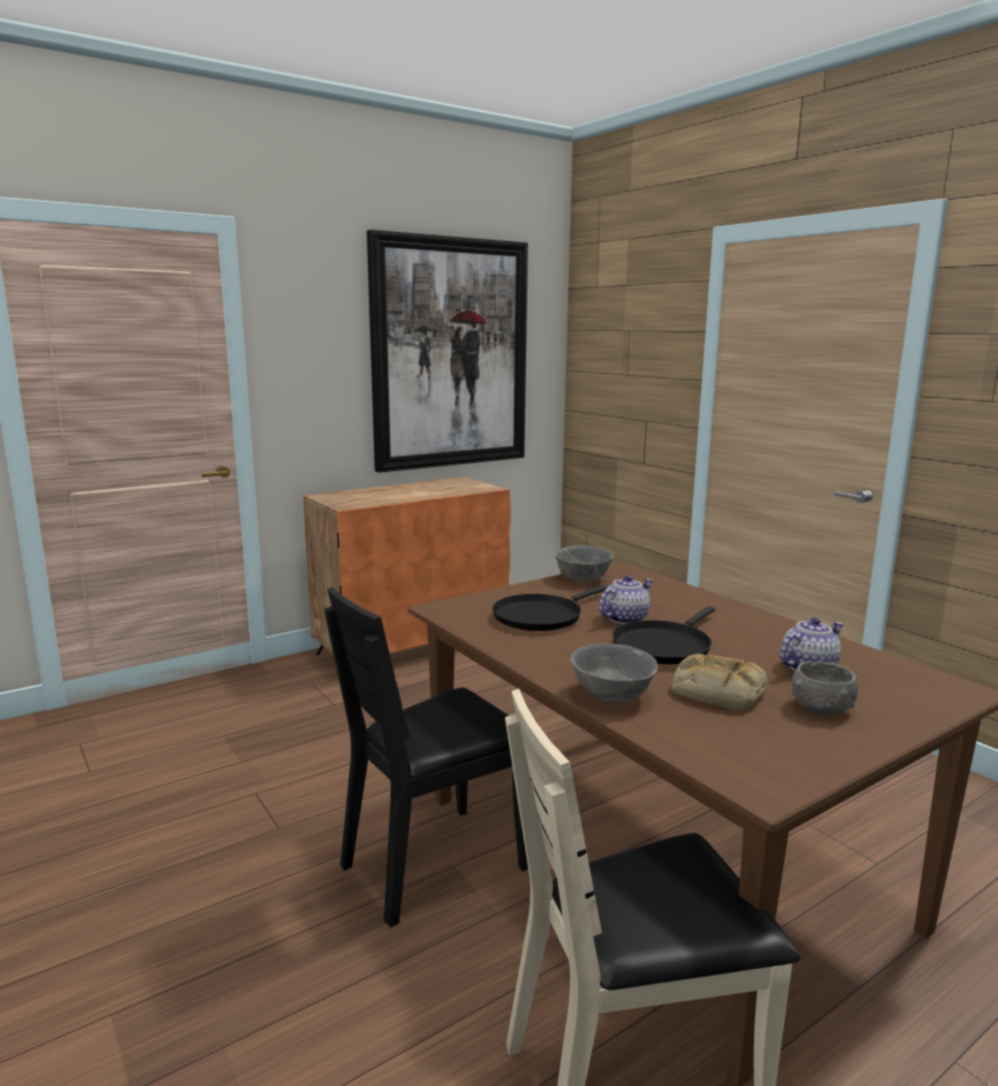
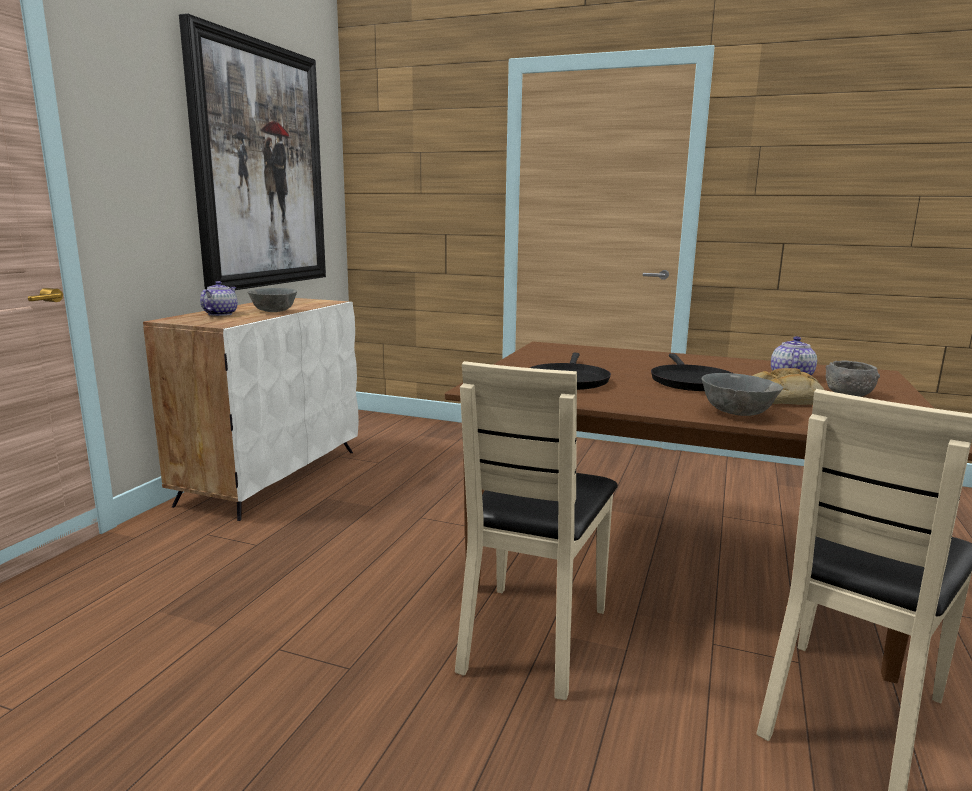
camera: 35 degrees left, 0 degrees up
(413, 646) = (272, 476): orange cabinet -> white cabinet
(435, 864) = (532, 637): black chair -> beige chair
(583, 579) = (535, 354): grey bowl -> grey bowl (274, 311)
(625, 618) = (626, 371): teapot -> teapot (220, 314)

